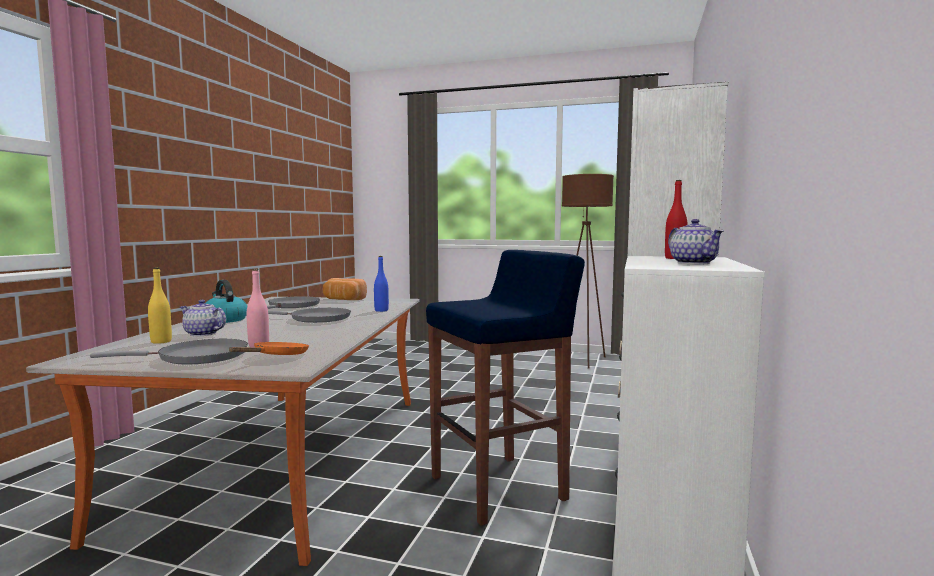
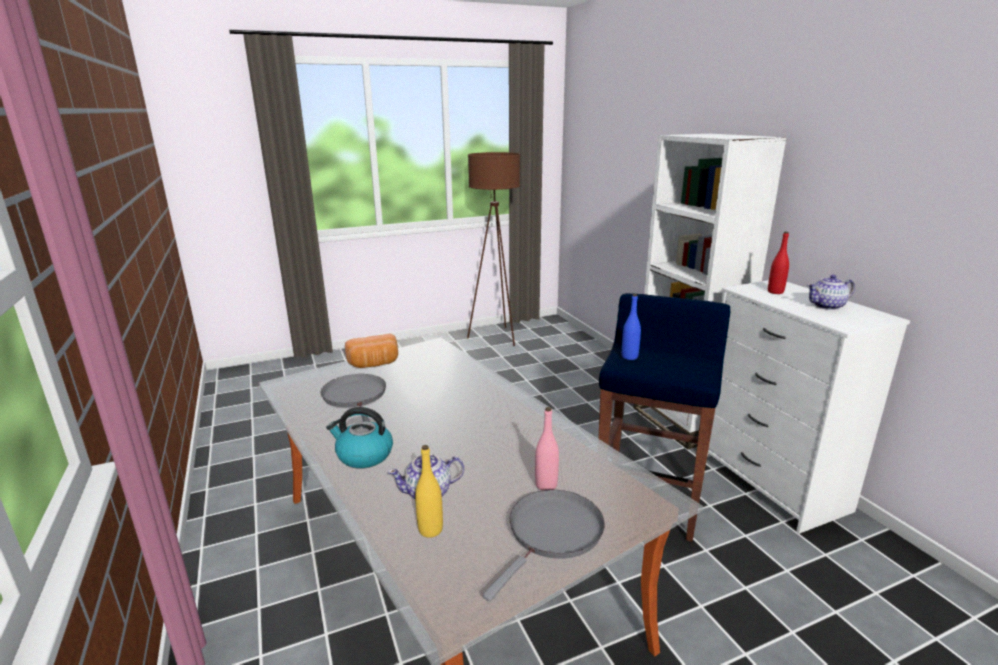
camera: 40 degrees left, 15 degrees up
(277, 356) = (611, 493): orange frying pan -> none
(316, 319) = (456, 413): grey frying pan -> none
(381, 310) = (471, 373): blue bottle -> blue bottle (629, 357)
(693, 263) = (827, 306): teapot -> teapot turned 135 degrees clockwise

